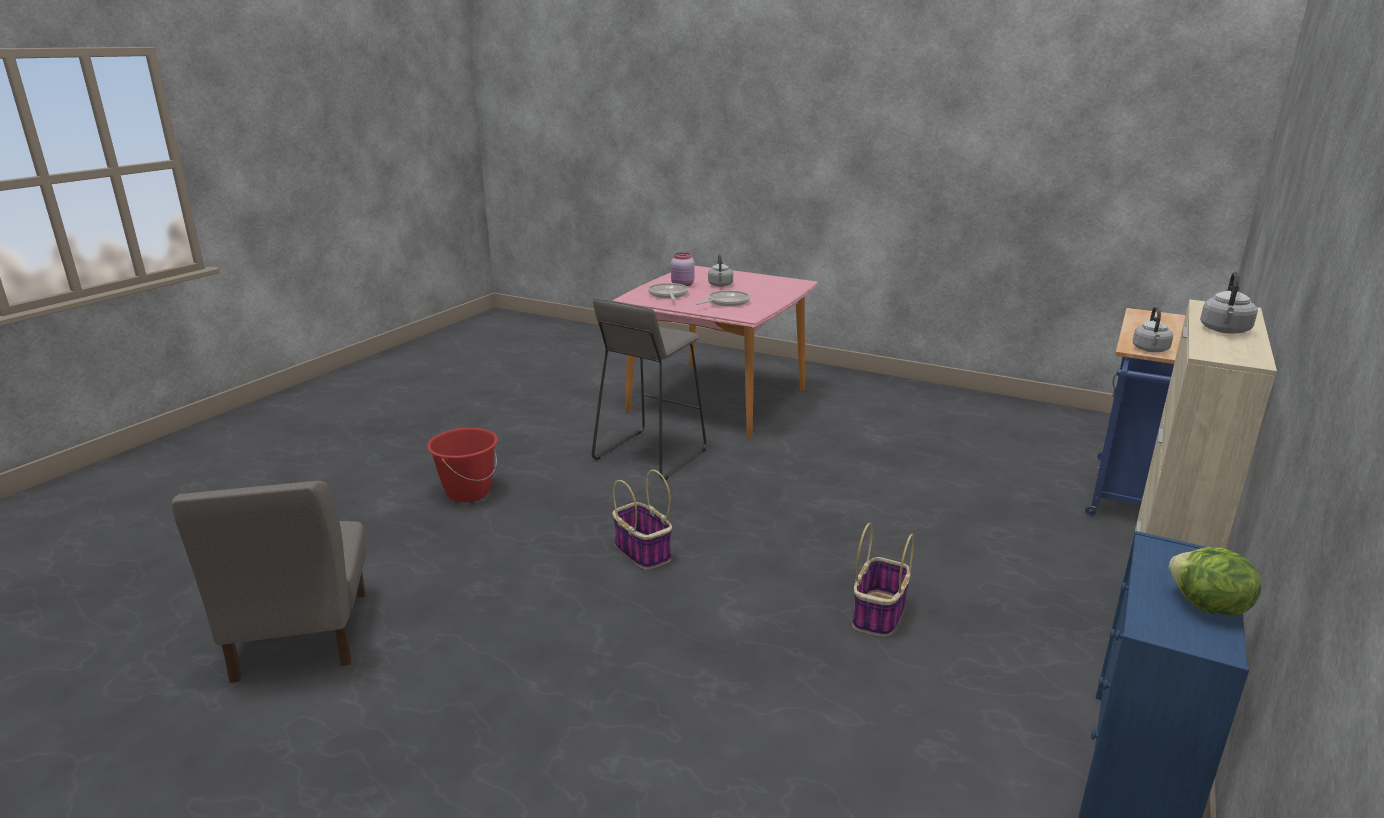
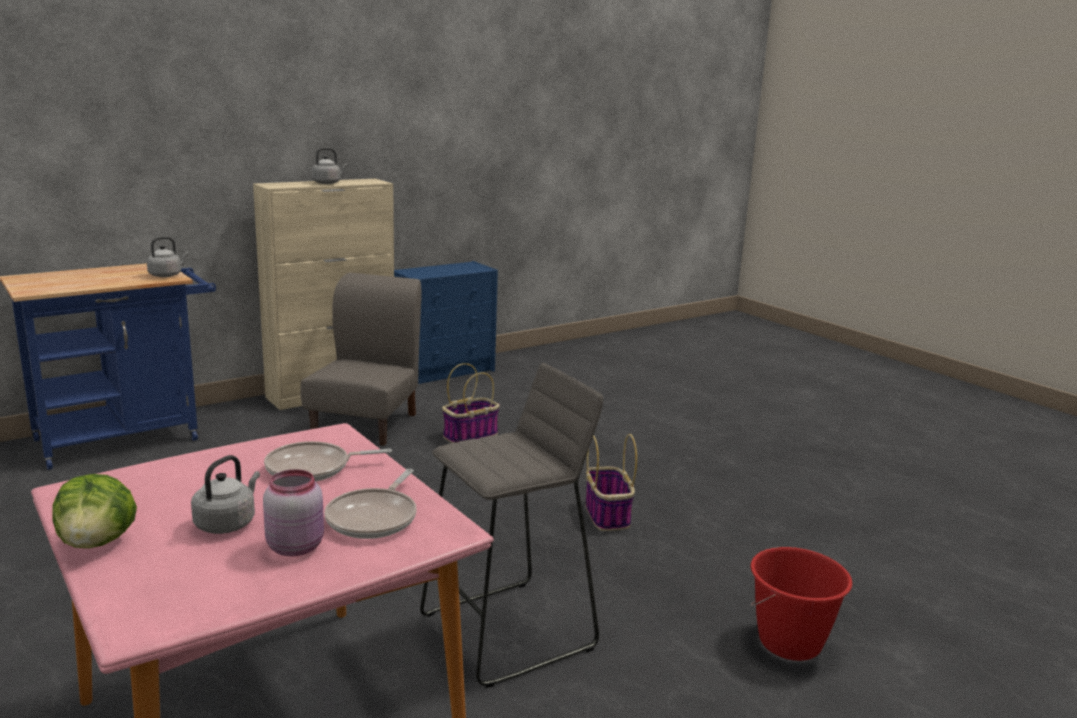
camera: 155 degrees left, 5 degrees down
(301, 635) = (923, 530): grey chair -> grey chair (366, 424)
(1207, 607) = (447, 267): lettuce -> lettuce (98, 542)

